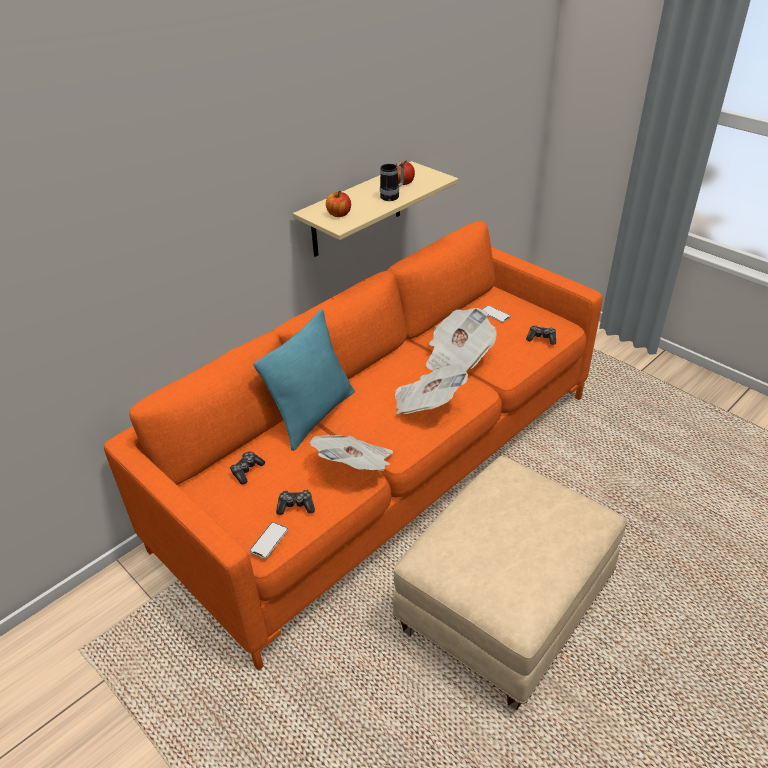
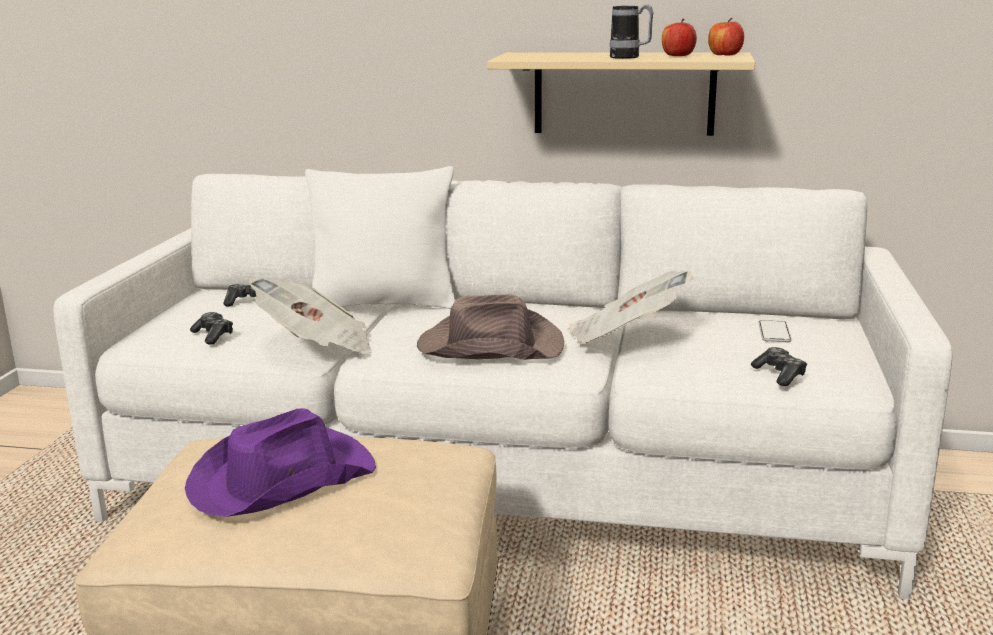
camera: 55 degrees right, 20 degrees down
(269, 540) = (147, 340): phone -> none
(313, 415) = (384, 304): turquoise pillow -> white pillow
(339, 214) = (536, 56): apple -> apple (724, 55)
(386, 468) = (499, 485): orange sofa -> white sofa
(427, 404) = (489, 346): newspaper -> brown hat
(510, 540) = (280, 479): none -> purple hat

